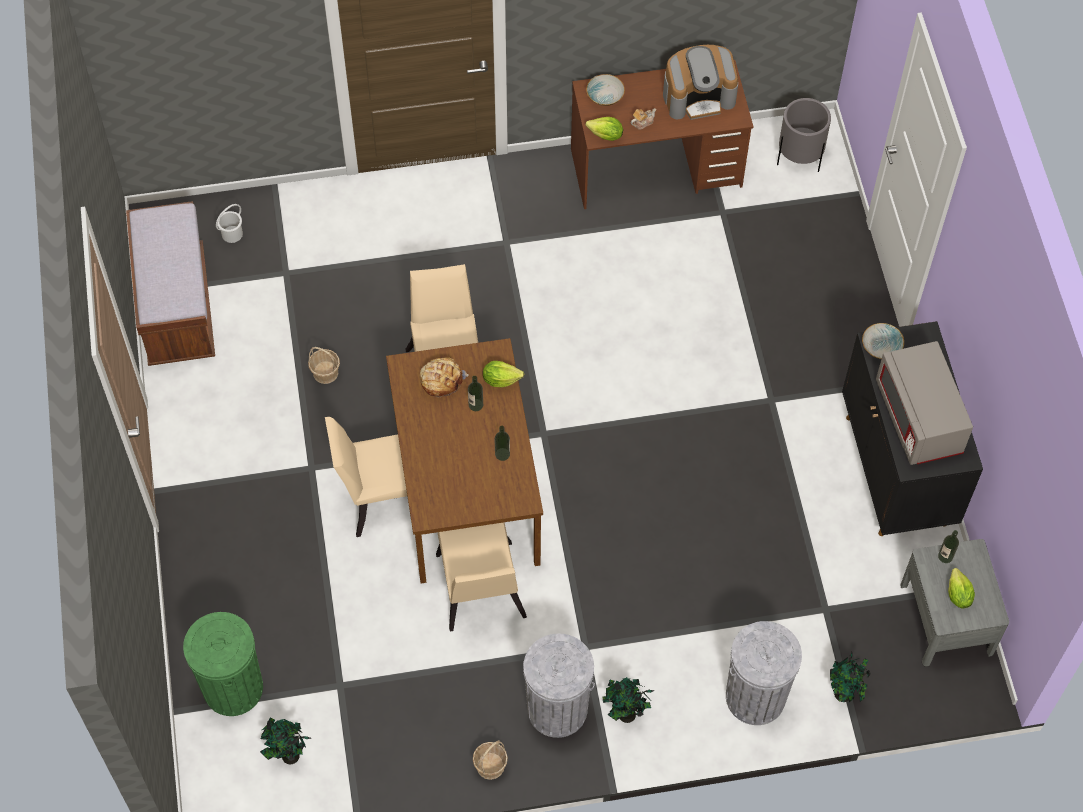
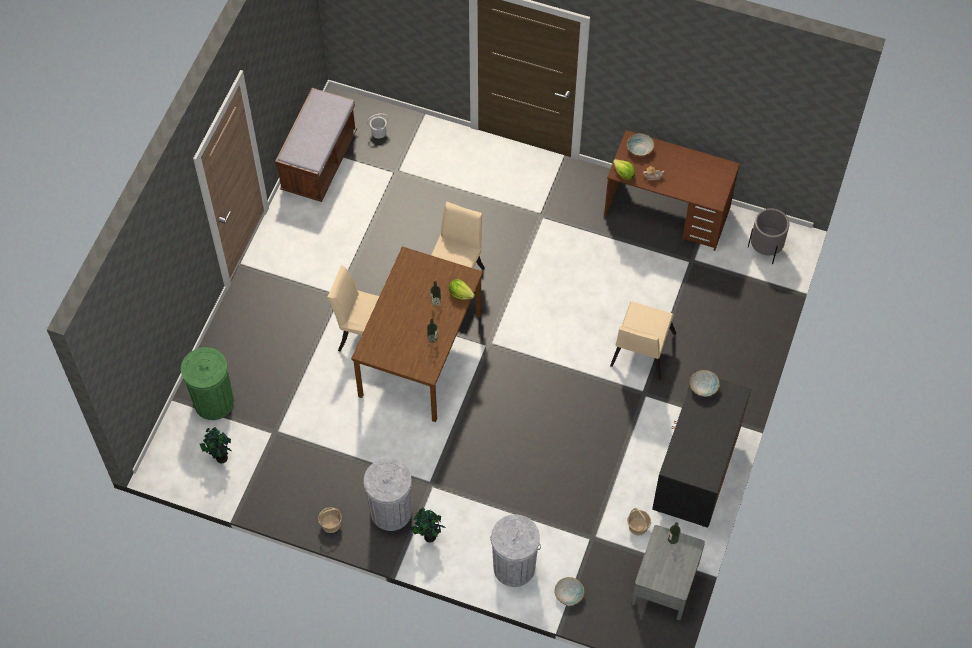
camera: 30 degrees right, 0 degrees up
(325, 372) = (381, 243): basket -> basket (638, 526)
(441, 380) = (425, 276): bread -> none
(480, 593) = (389, 420): beige chair -> beige chair (640, 353)
(698, 96) = (700, 176): coffee machine -> none
(843, 695) = (569, 595): potted plant -> bowl
(918, 419) = (697, 442): grey microwave -> none
(958, 595) = (664, 566): lettuce -> none

